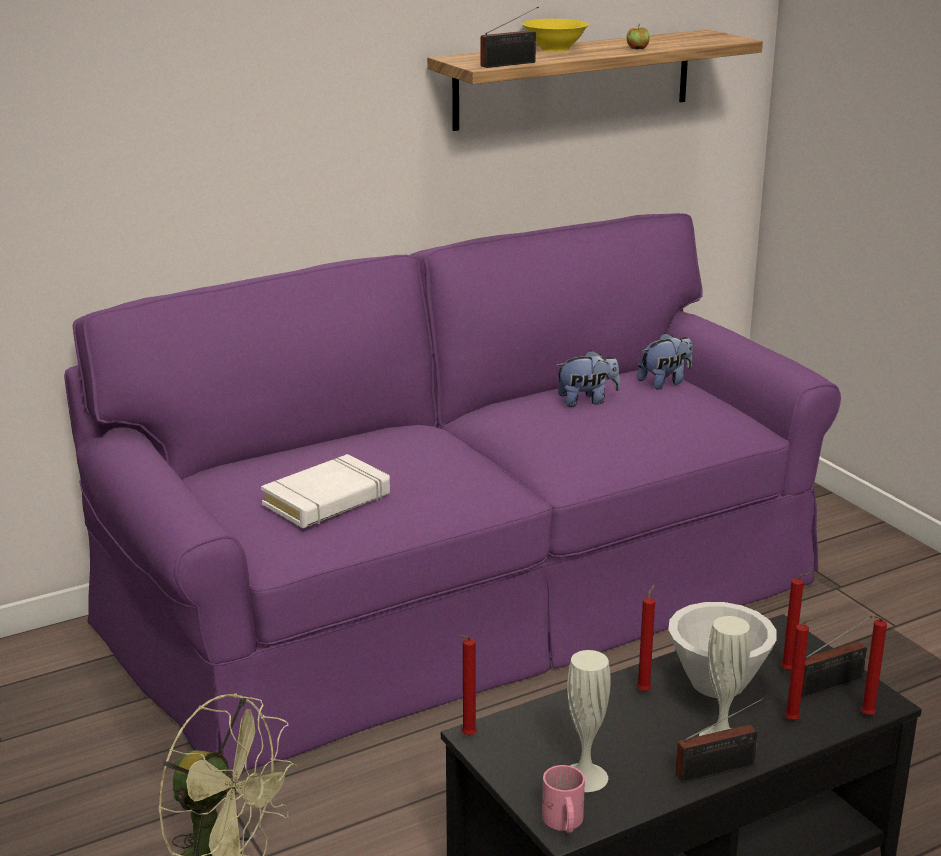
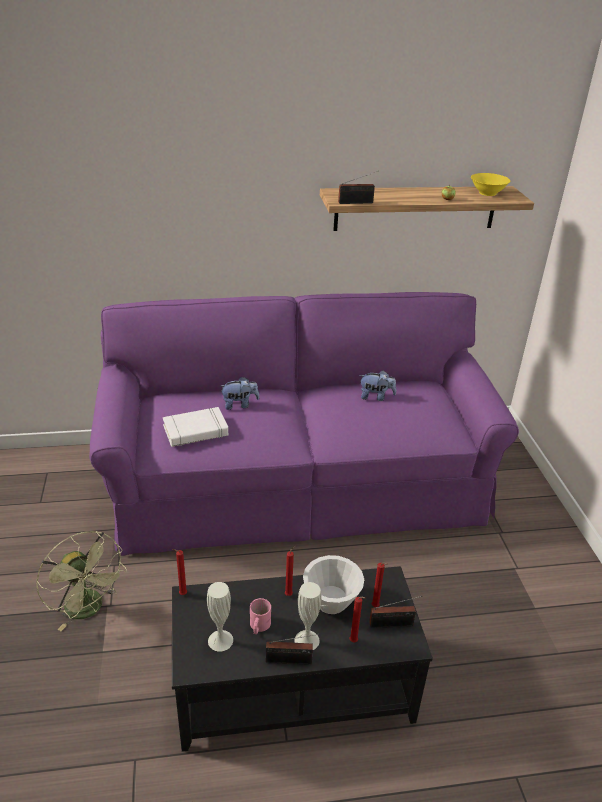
camera: 20 degrees right, 10 degrees up
(555, 49) = (399, 192): yellow bowl -> yellow bowl (488, 193)
(562, 822) = (189, 665): pink mug -> pink mug (258, 626)
(665, 382) = (429, 393): plush toy -> plush toy (239, 404)
(865, 716) = (396, 652): red candle -> none

